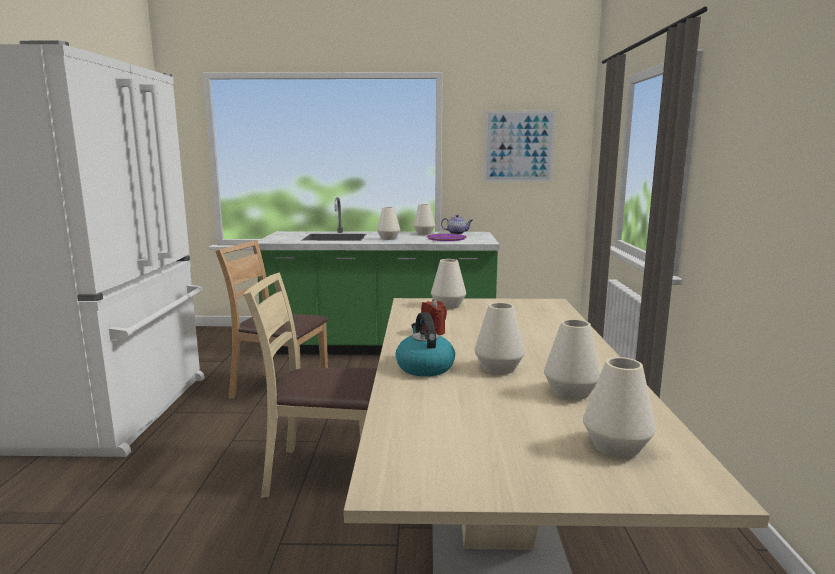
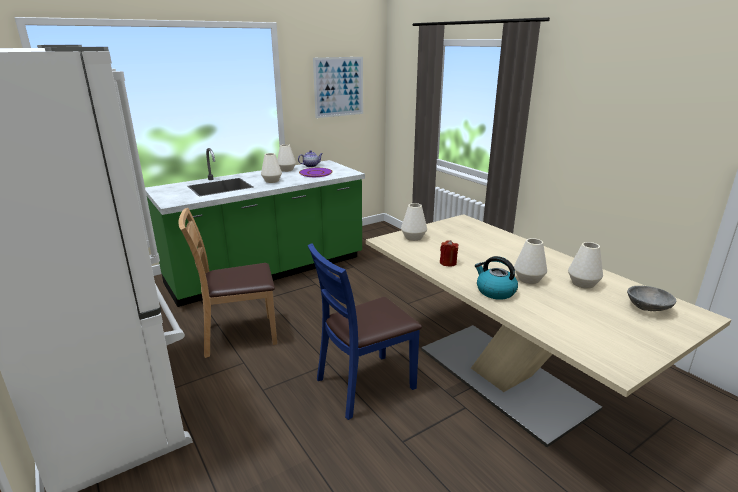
camera: 35 degrees left, 10 degrees up
(323, 473) = (365, 385): beige chair -> blue chair
(616, 447) = (648, 308): white vase -> grey bowl

